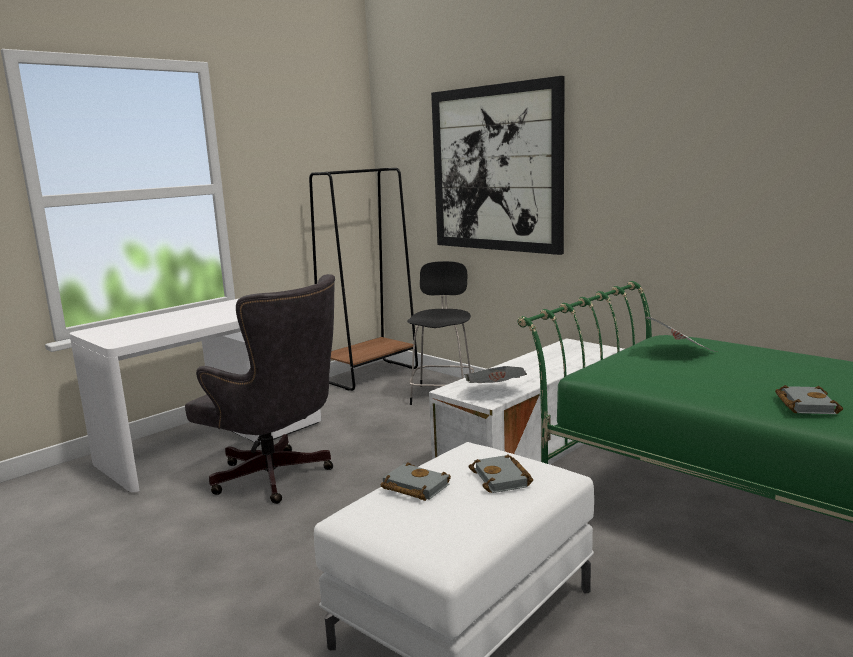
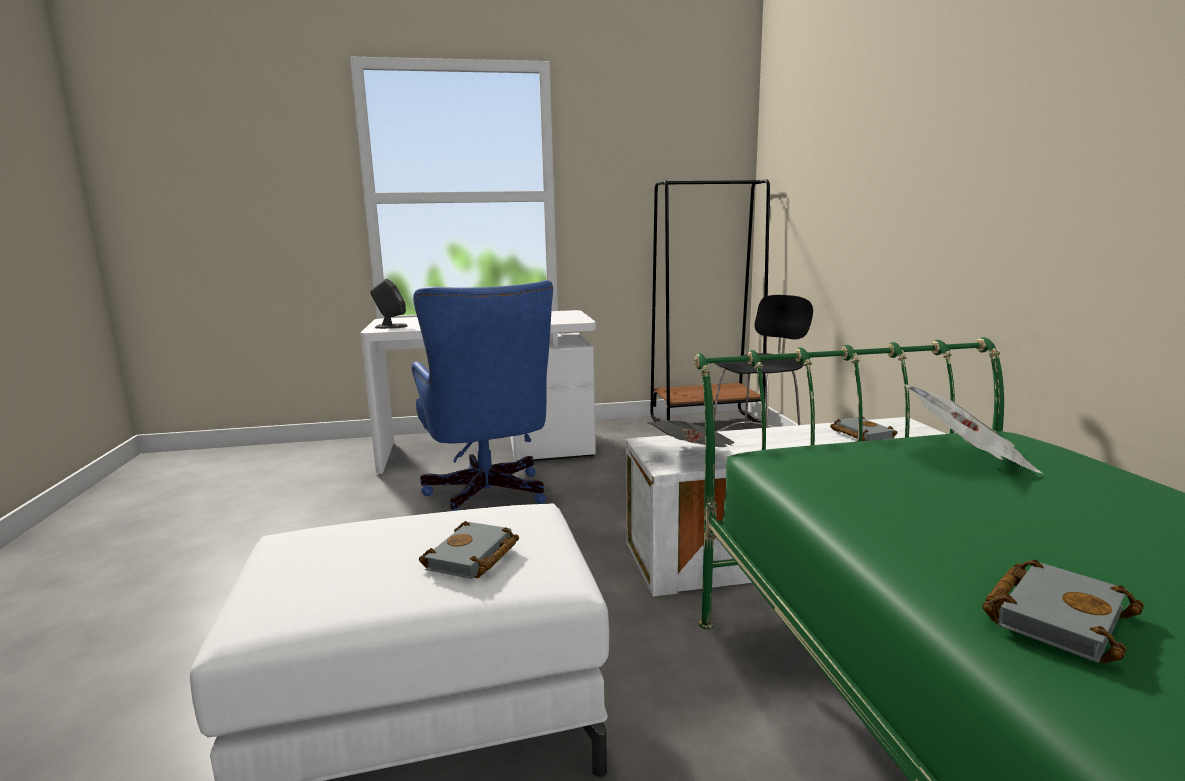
camera: 35 degrees right, 0 degrees up
(121, 337) = (390, 326): none -> grey speaker
(277, 478) = (489, 497): grey office chair -> blue office chair
(413, 487) = (379, 531): grey book -> grey book (859, 434)
(496, 169) = (858, 172): picture -> none

